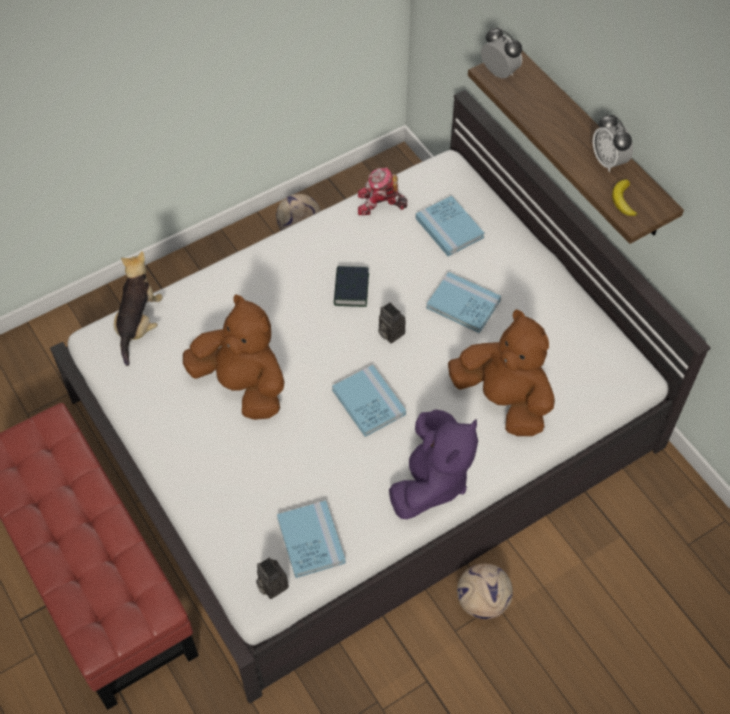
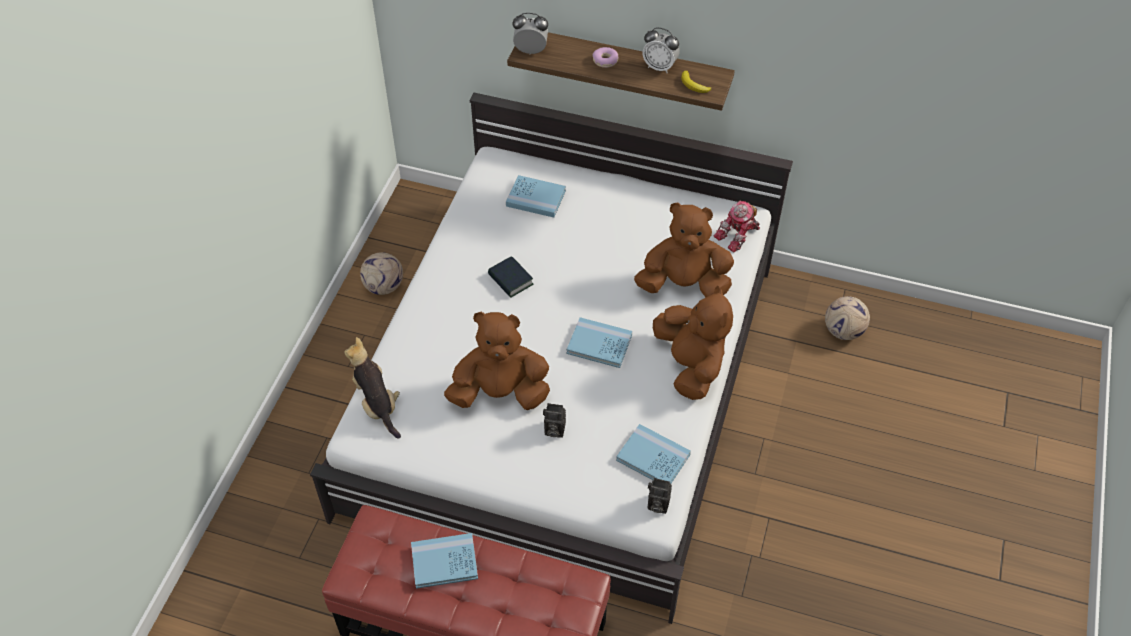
camera: 40 degrees left, 5 degrees down
(380, 204) = (471, 211): toy robot -> toy robot (738, 235)
(389, 332) = (566, 291): camera -> camera (553, 430)
(431, 481) = (690, 365): purple plush toy -> brown plush toy
(463, 304) = (596, 241): blue book -> blue book (444, 562)
(482, 601) = (753, 443): football -> football (843, 331)
(560, 124) = (605, 61): none -> donut

